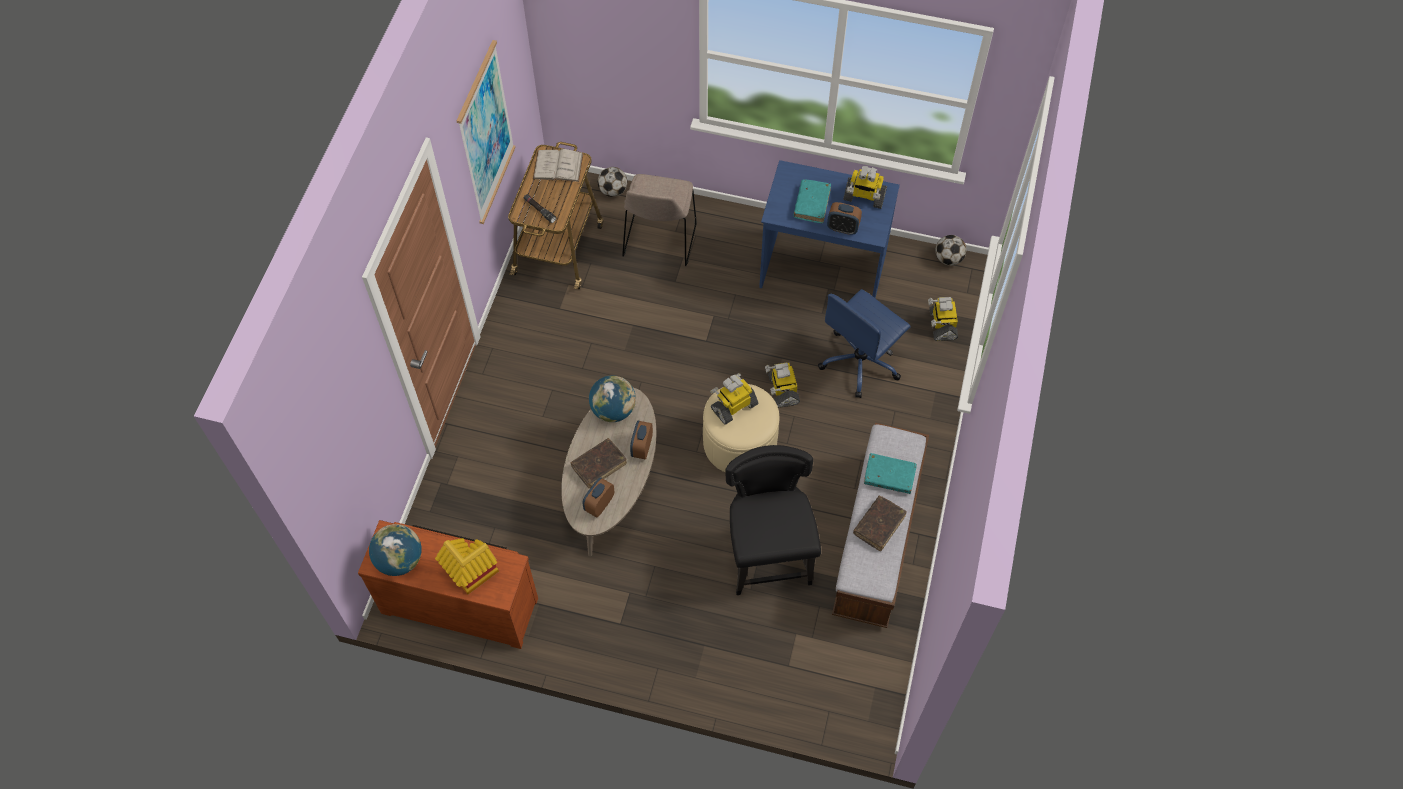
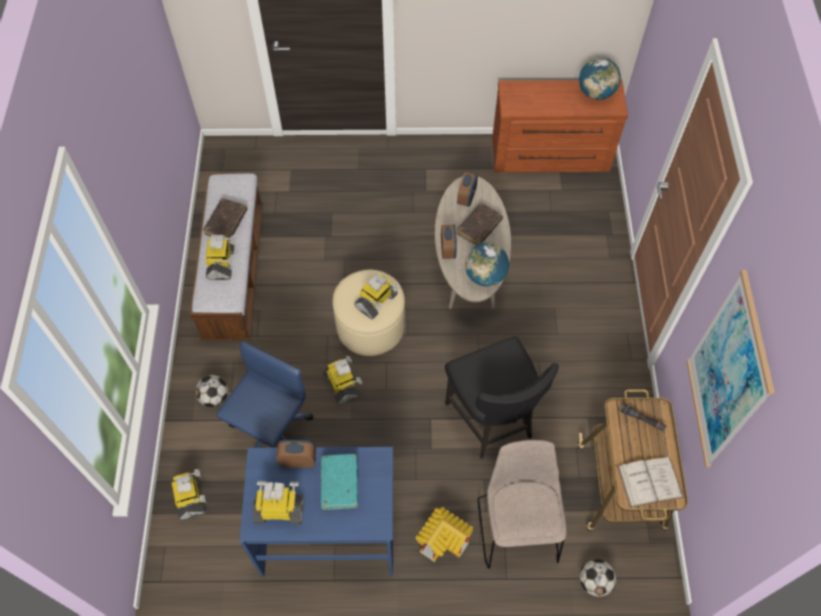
camera: 165 degrees right, 0 degrees up
(469, 575) = (538, 94): toy house -> toy house (444, 541)
(768, 555) = (323, 240): black chair -> black chair (491, 420)
(889, 476) = (222, 264): turquoise book -> toy robot
(948, 259) = (188, 588): football -> football (214, 397)

